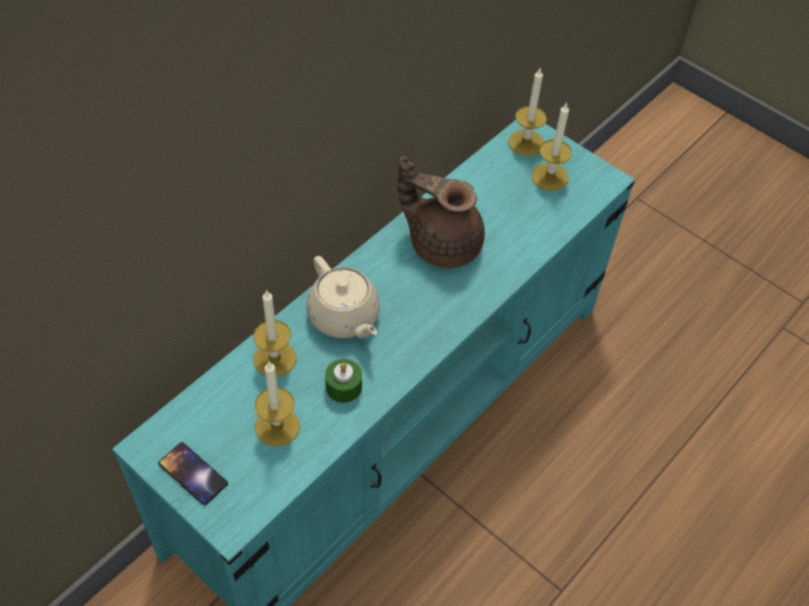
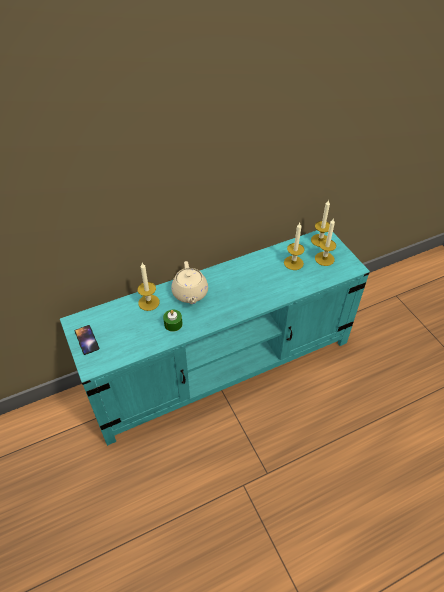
camera: 25 degrees right, 5 degrees down
(277, 426) = (134, 331): candle -> candle (293, 263)
(442, 243) = (254, 274): brown teapot -> none

